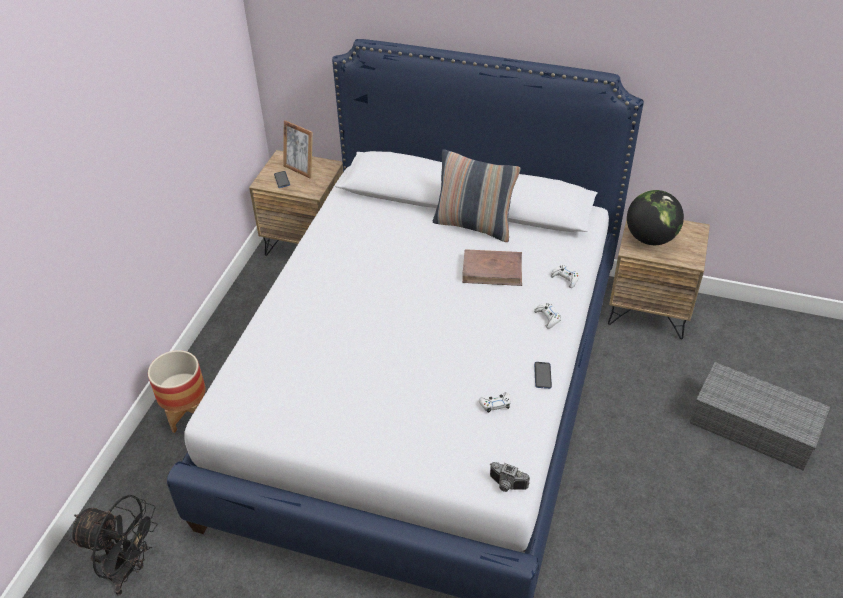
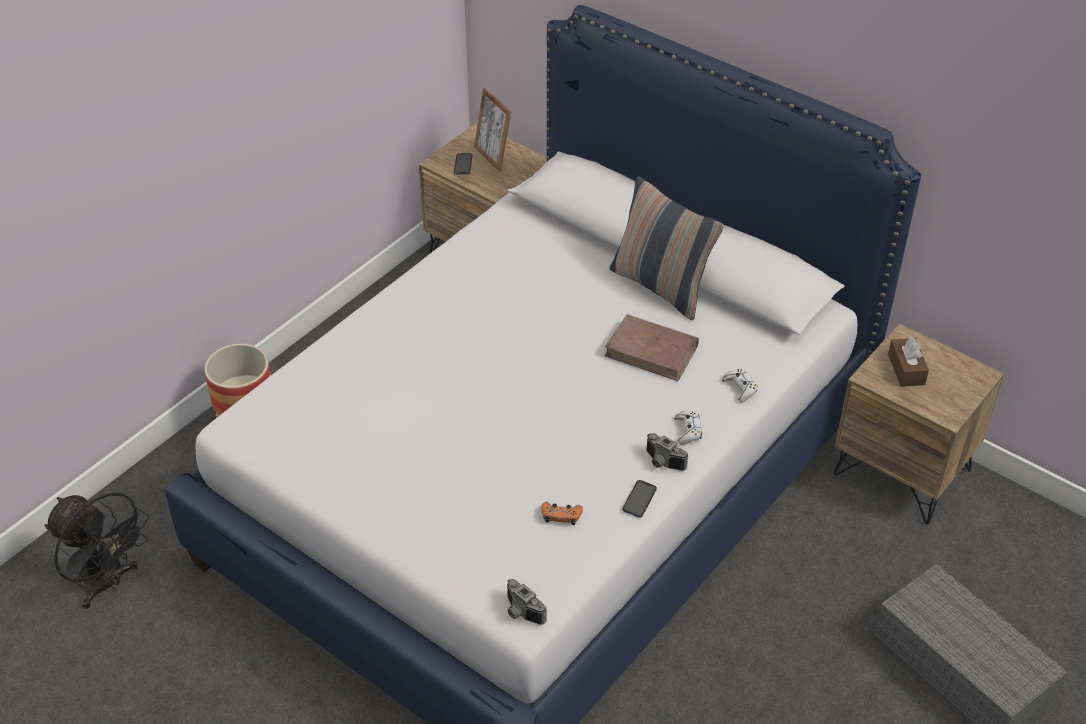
camera: 20 degrees right, 0 degrees up
(495, 404) = (561, 516): white game controller -> orange game controller
(543, 345) = (662, 463): none -> camera
(650, 238) = (906, 369): globe -> brown tissue box

